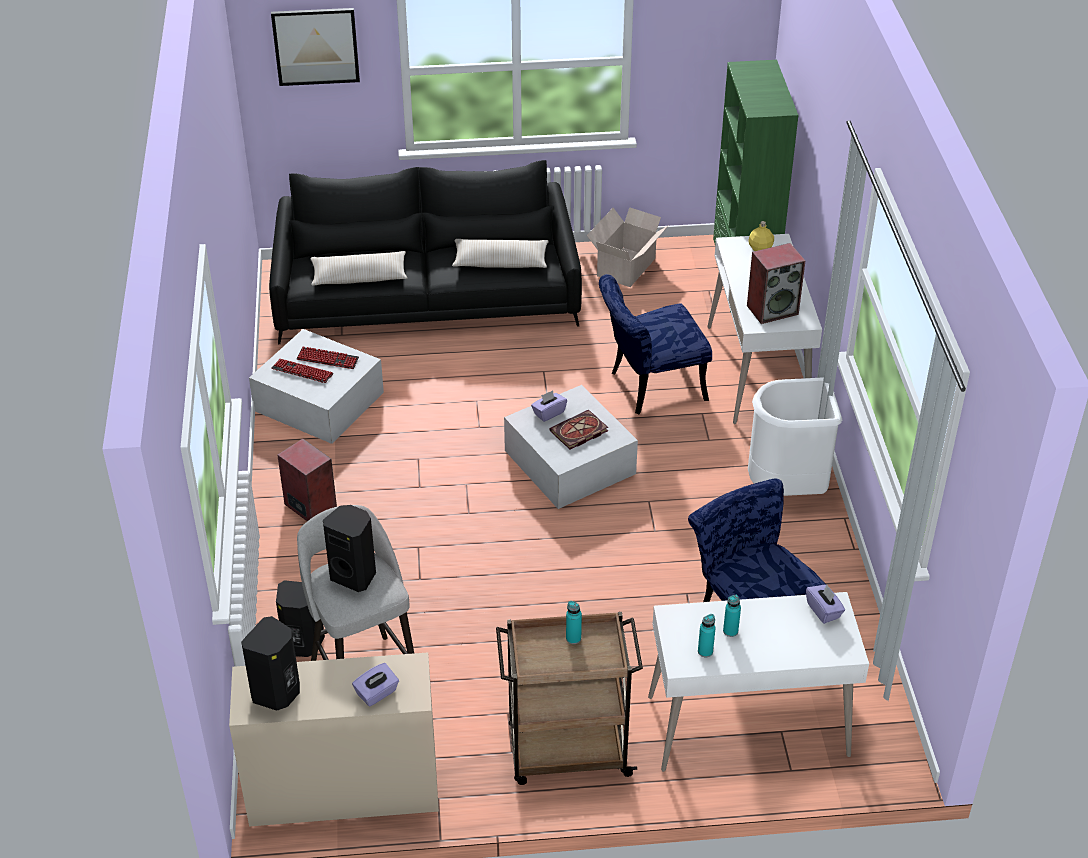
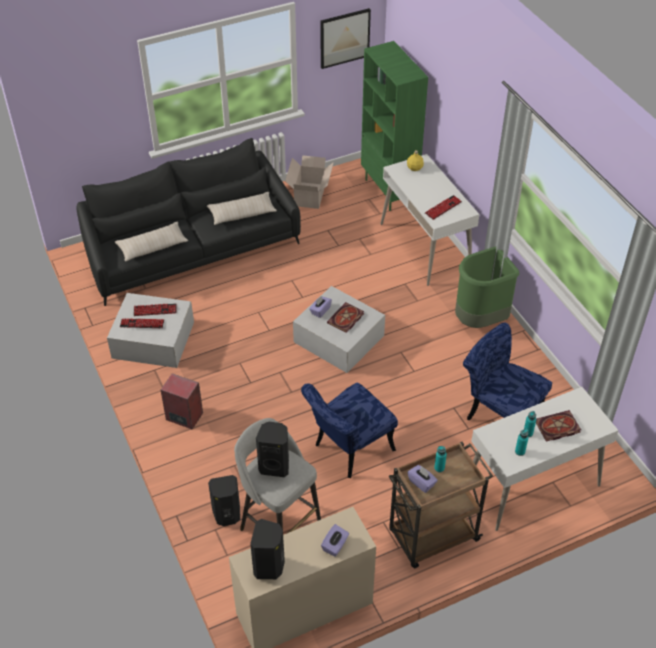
camera: 20 degrees left, 5 degrees up
(316, 46) = (86, 93): picture -> picture (344, 38)
(649, 387) = (364, 274): blue chair -> blue chair (348, 450)
(772, 309) = (443, 208): speaker -> keyboard
(777, 635) = (556, 427): none -> book
(787, 488) = (480, 320): white trash can -> green trash can
(823, 611) = (575, 403): purple tissue box -> purple tissue box (422, 483)

